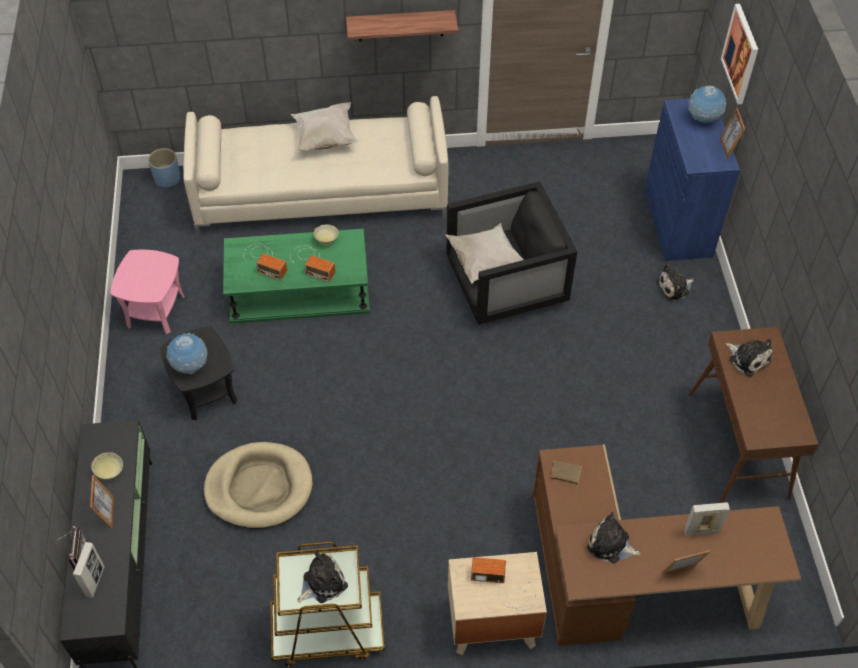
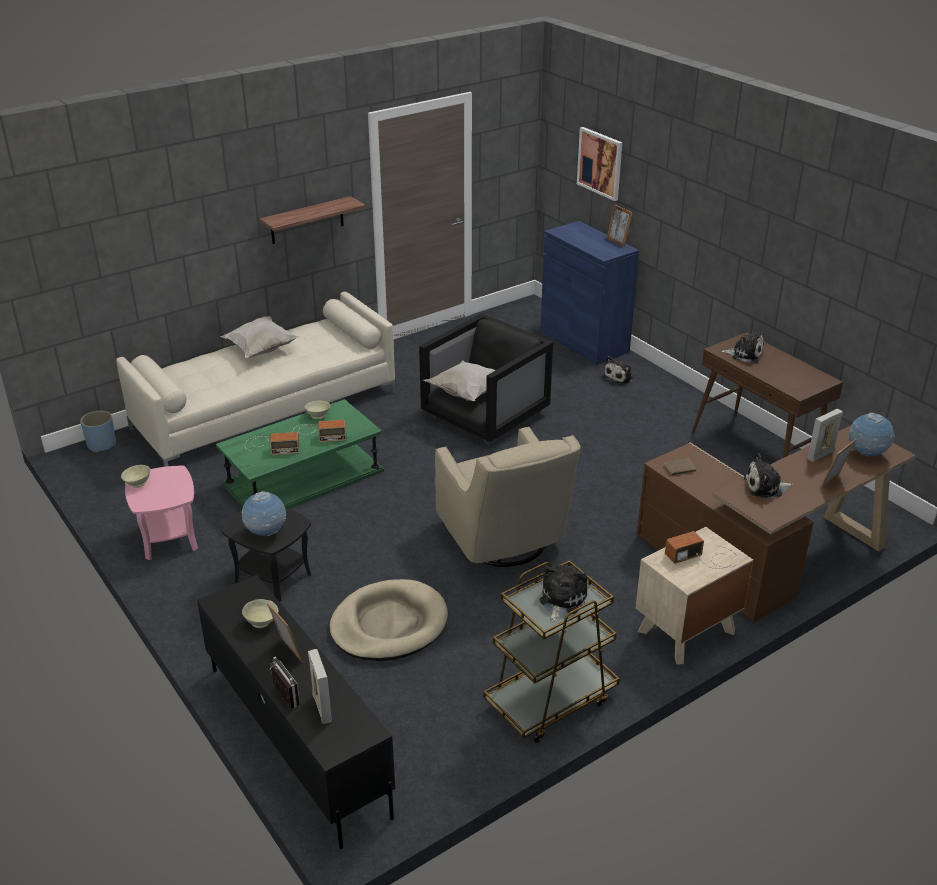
camera: 30 degrees left, 20 degrees down
(132, 262) = (137, 483): none -> beige bowl
(413, 445) = (504, 542): none -> beige armchair
(703, 119) = (584, 233): globe -> globe (866, 454)

